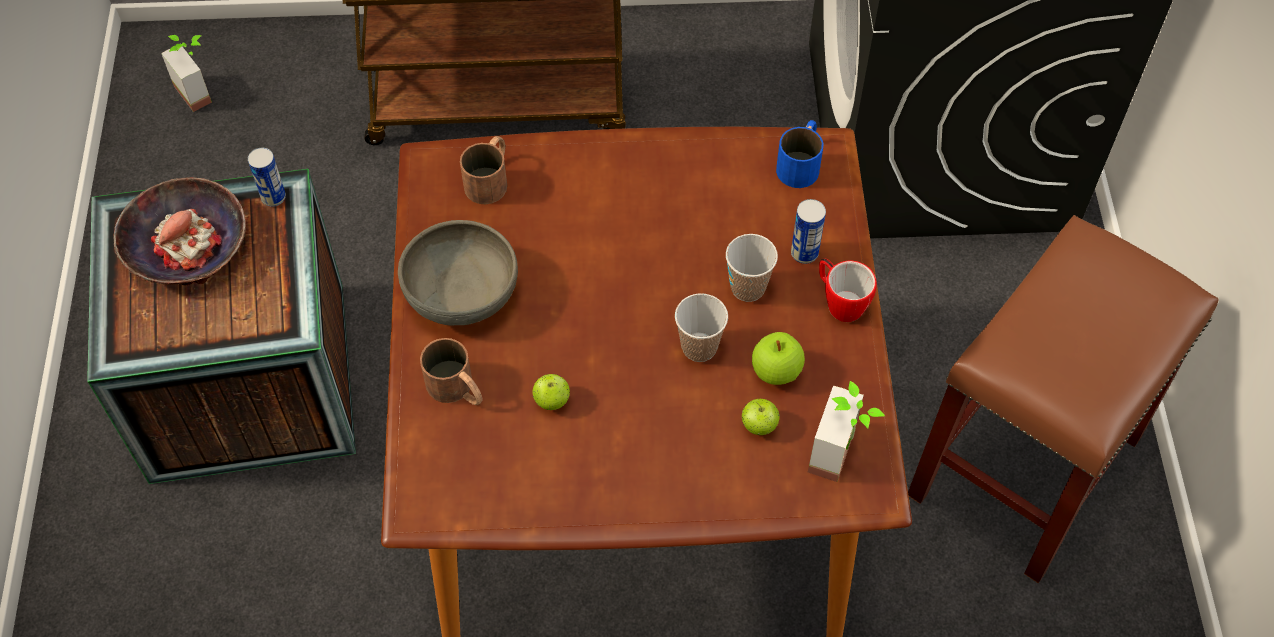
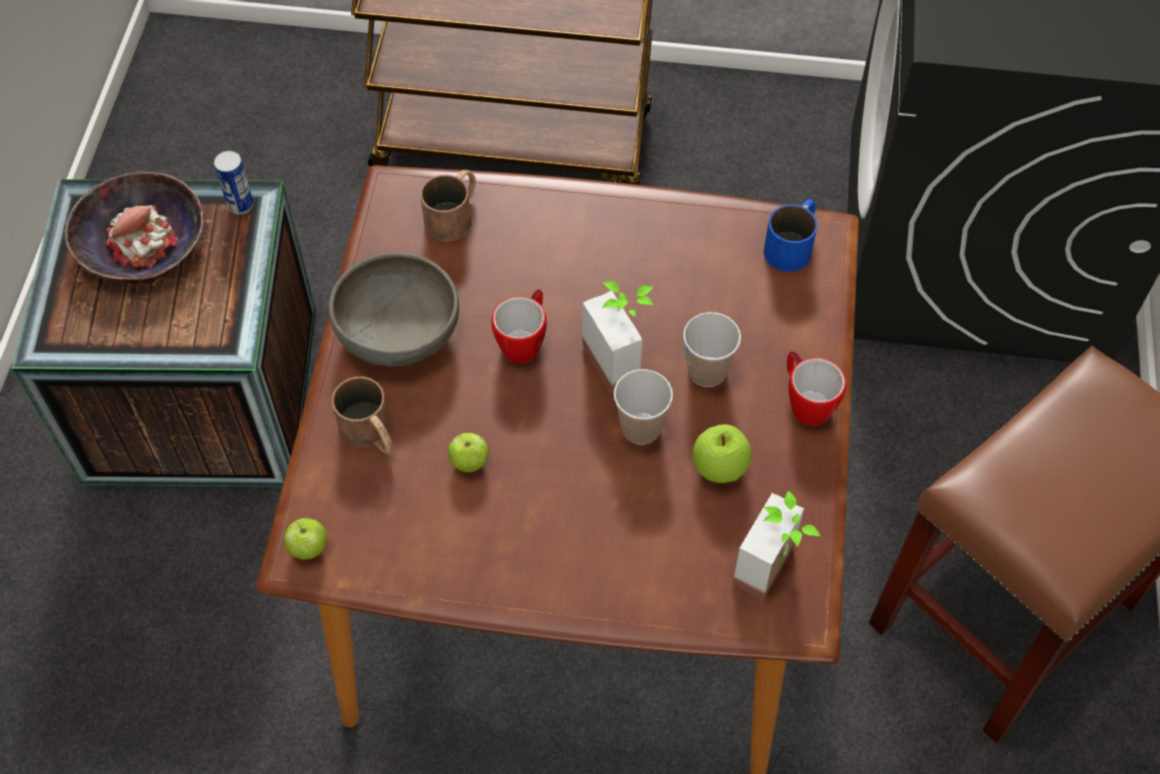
camera: 10 degrees right, 0 degrees up
(200, 90) = (214, 90): potted plant -> potted plant (623, 358)
(578, 284) = (525, 341): none -> mug
(759, 426) = (689, 524): apple -> apple (308, 548)
(804, 253) = (777, 343): can -> none

